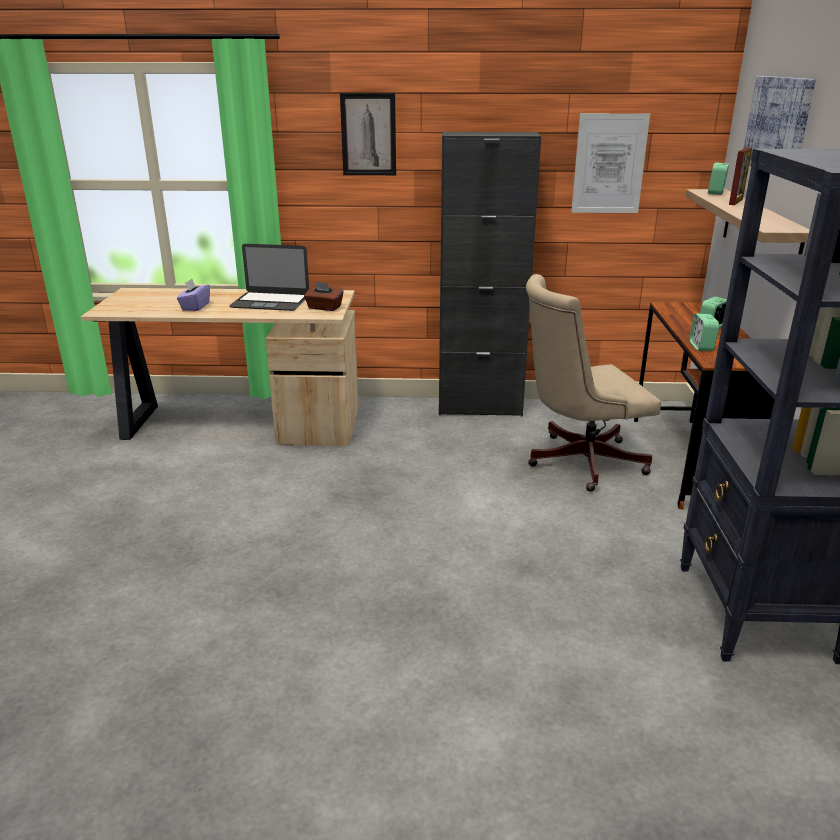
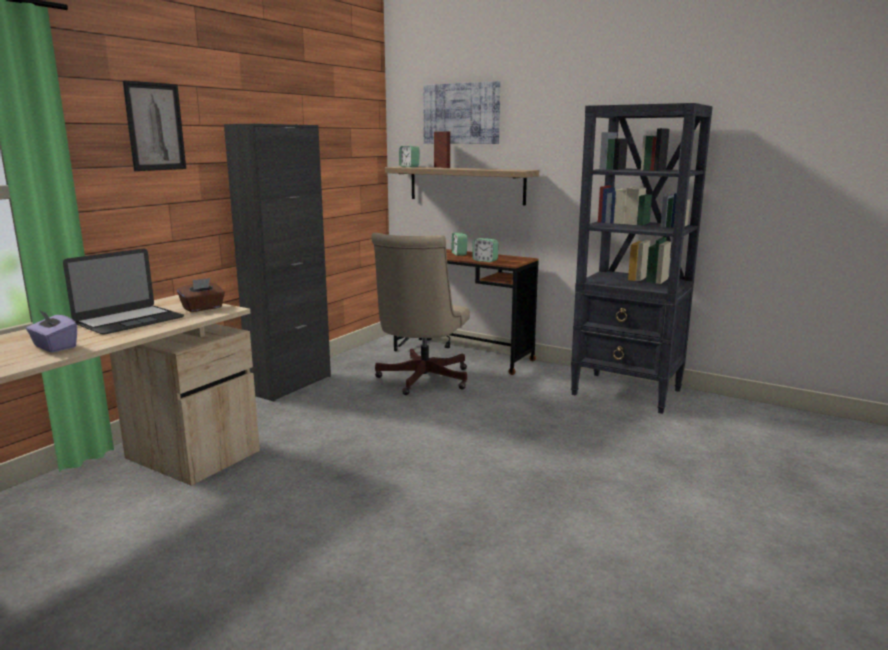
camera: 60 degrees left, 10 degrees down
(609, 164) = (332, 152): picture -> none

